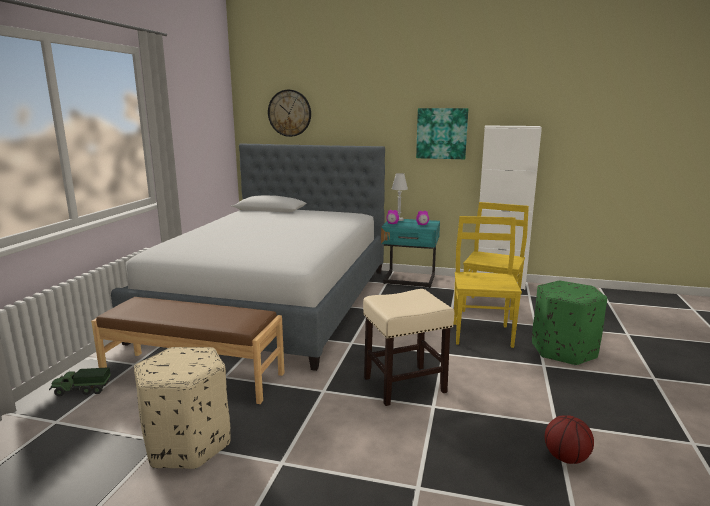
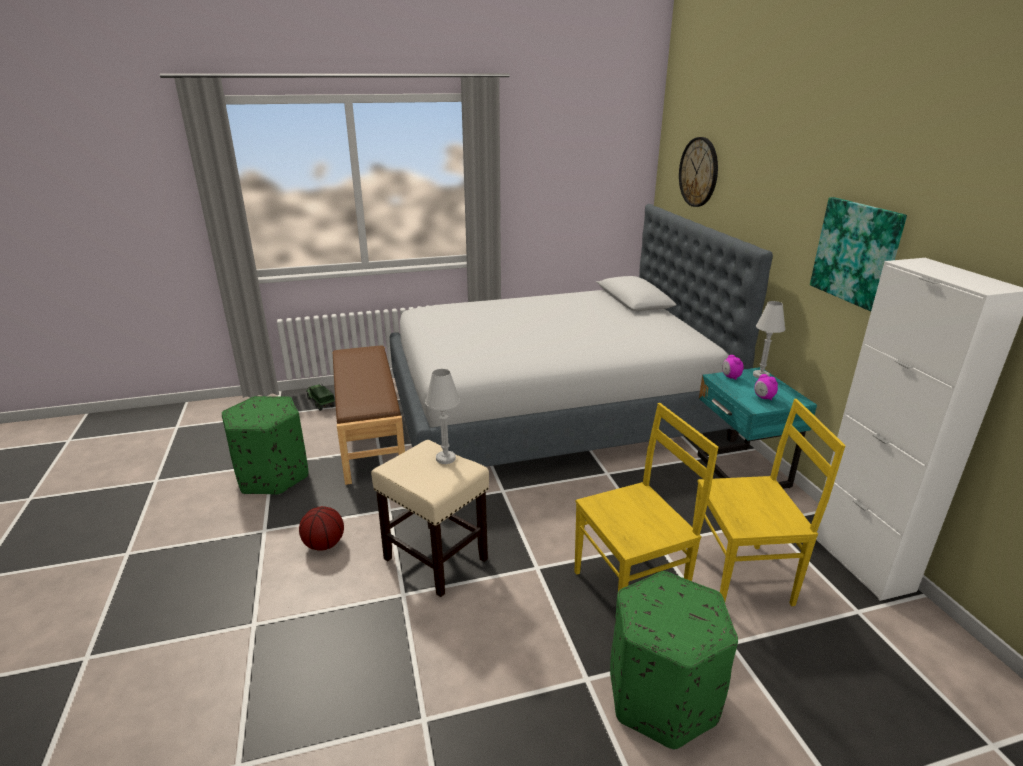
camera: 60 degrees right, 10 degrees up
(188, 443) = (273, 476): beige ottoman -> green ottoman
(400, 296) = (445, 458): none -> white table lamp
(566, 457) = (348, 742): basketball -> basketball (324, 544)

